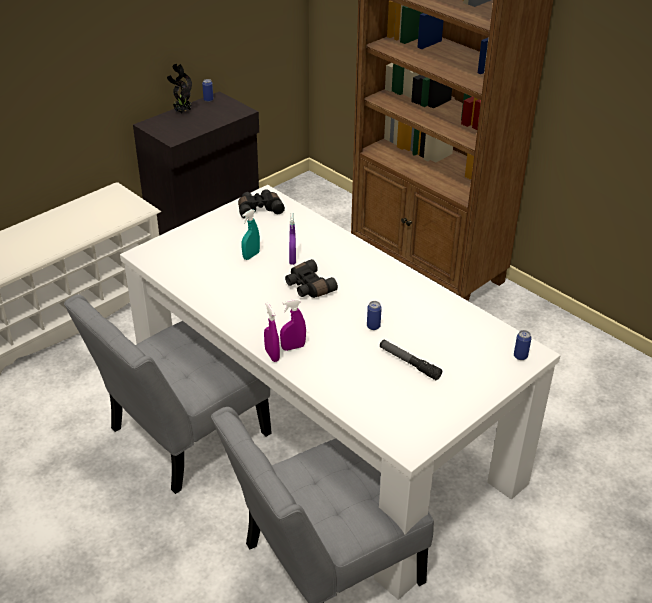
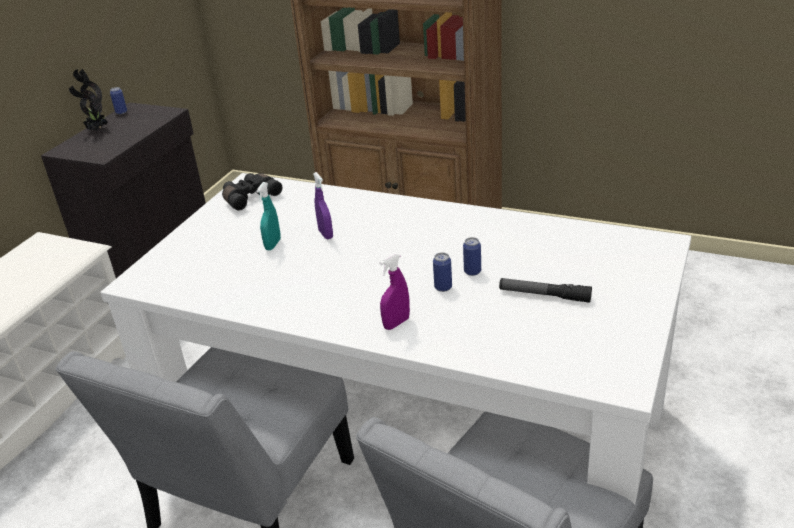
camera: 20 degrees left, 5 degrees down
(272, 355) = (377, 340): purple spray bottle -> none
(308, 287) = (365, 255): black binoculars -> none
(520, 356) = (654, 249): can -> can (443, 287)

